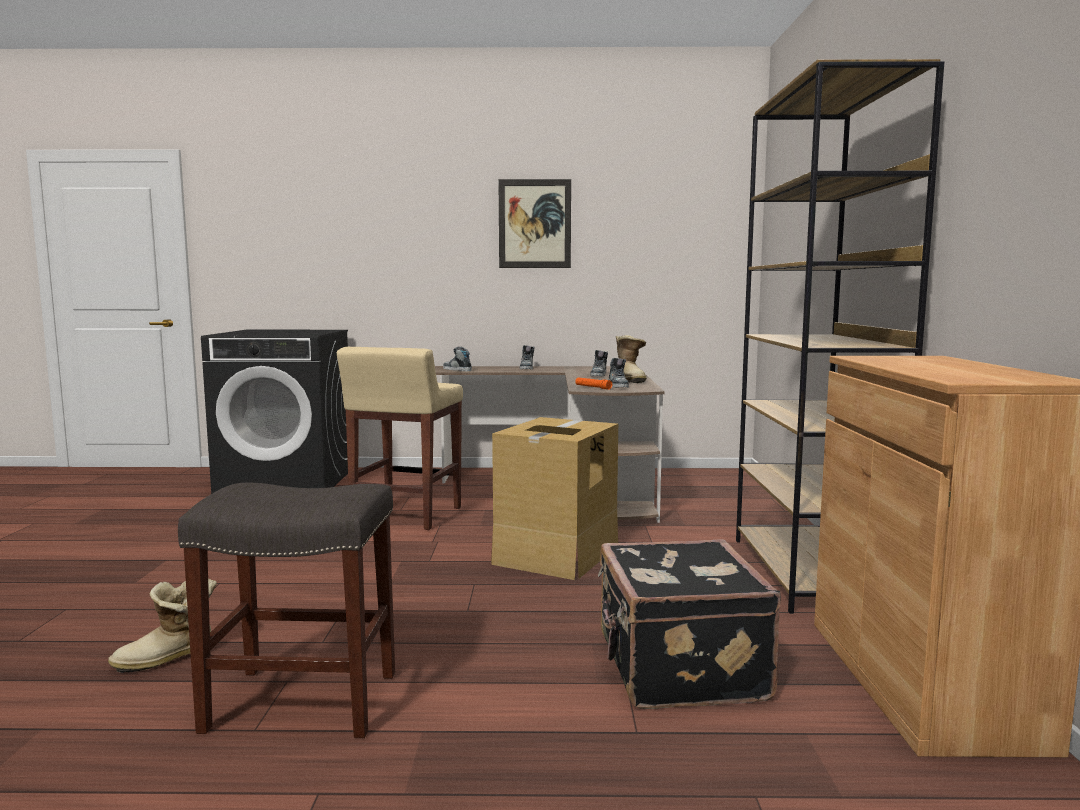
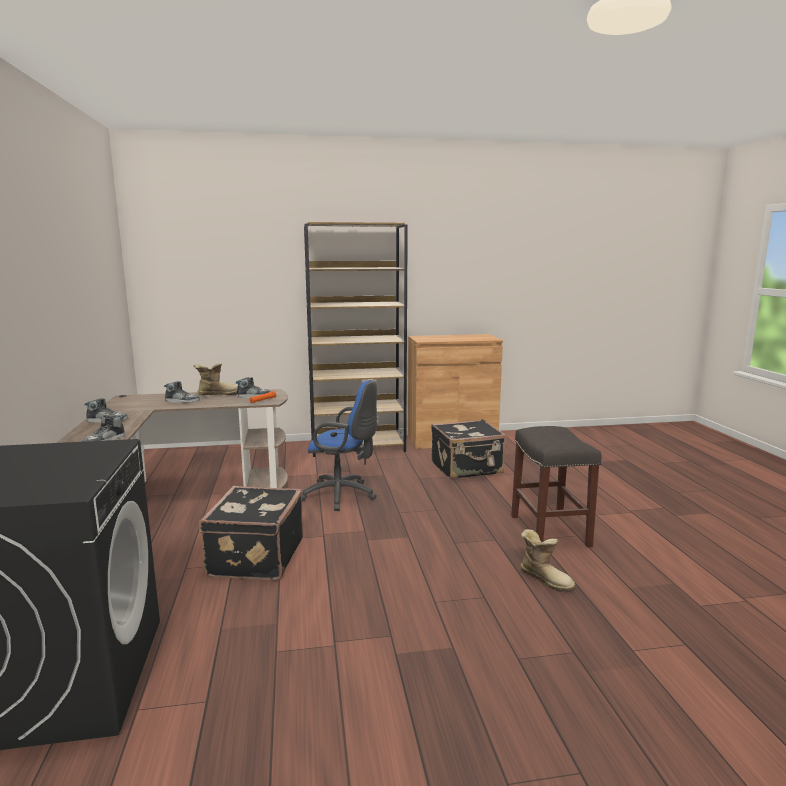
camera: 100 degrees left, 5 degrees up
(406, 516) = (254, 558): beige stool -> black suitcase
(534, 224) = (57, 273): picture -> none
(555, 554) = (343, 496): cardboard box -> blue office chair

